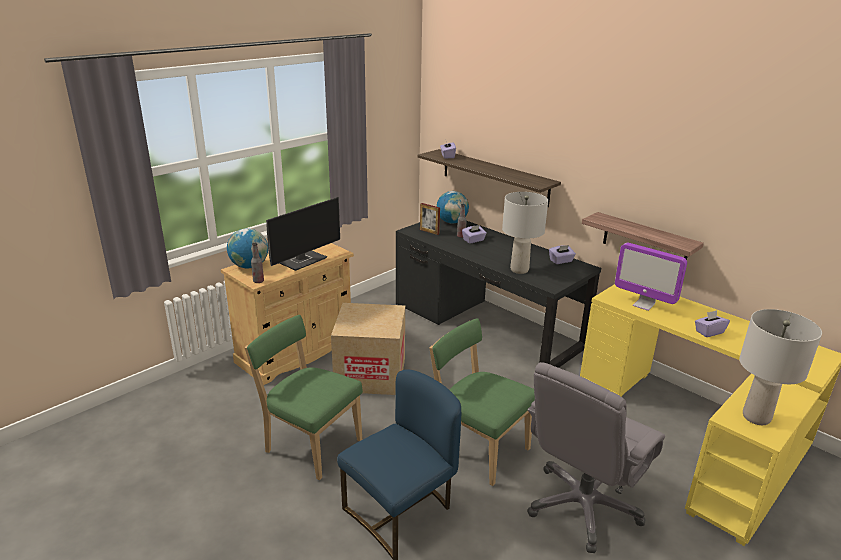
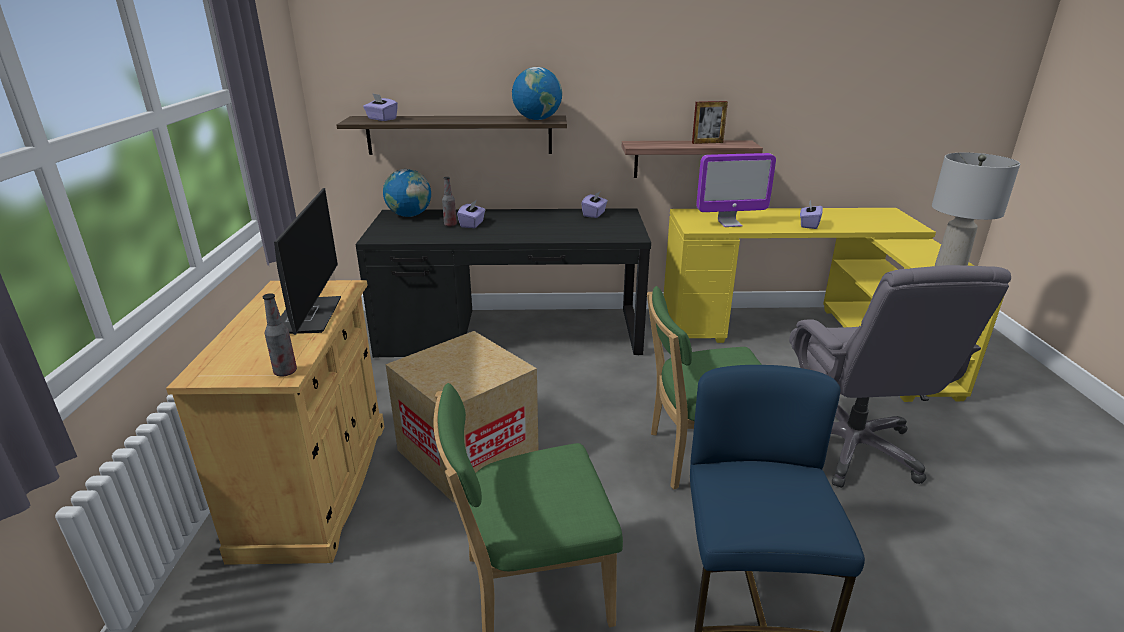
camera: 45 degrees left, 0 degrees up
(249, 266) = (222, 359): globe -> globe (537, 119)
(429, 231) = (402, 232): picture frame -> picture frame (707, 142)
(519, 270) = (576, 234): grey table lamp -> none

